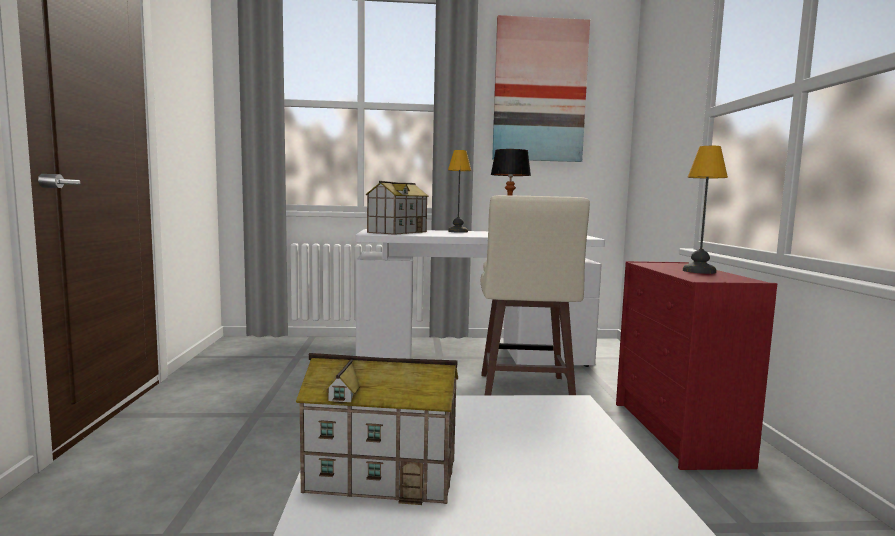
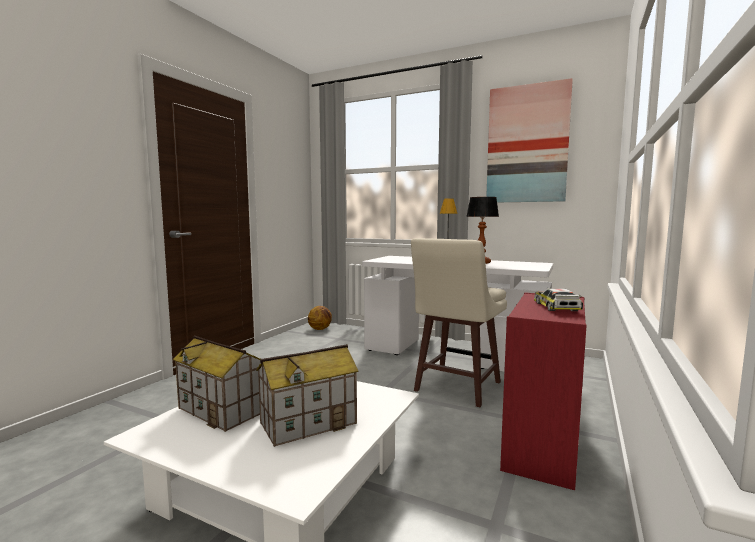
camera: 30 degrees right, 0 degrees up
(250, 347) = (320, 329): none -> basketball
(397, 232) = (398, 259): toy house -> toy house (309, 422)
(699, 271) = (555, 307): table lamp -> toy car

